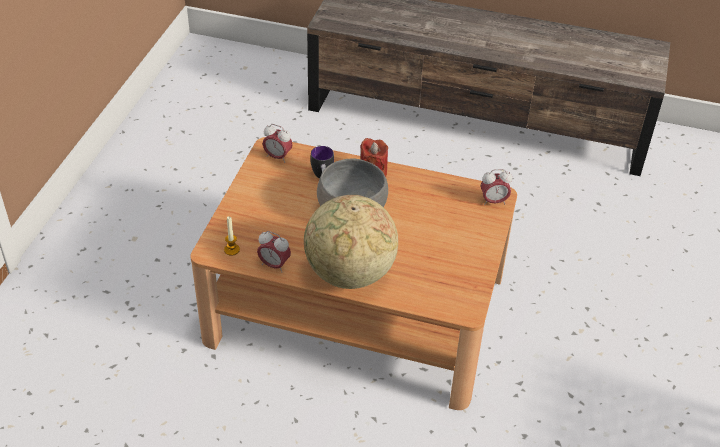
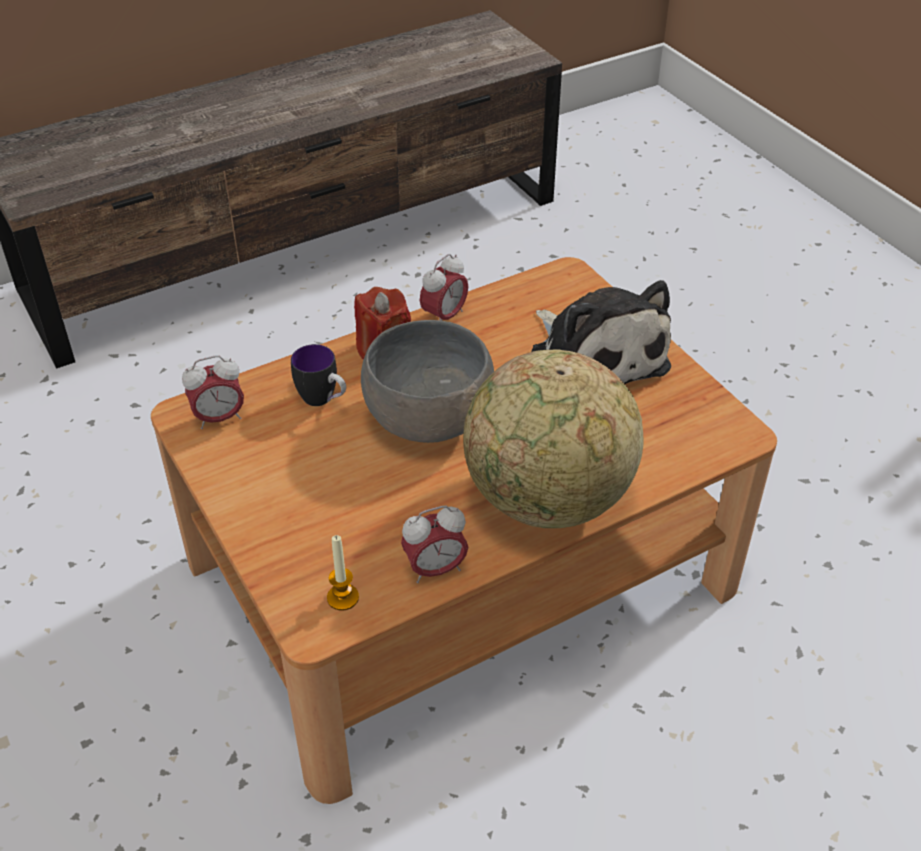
camera: 45 degrees left, 0 degrees up
(455, 237) = (595, 357): none -> plush toy
(493, 201) = (572, 286): alarm clock -> alarm clock (444, 317)

